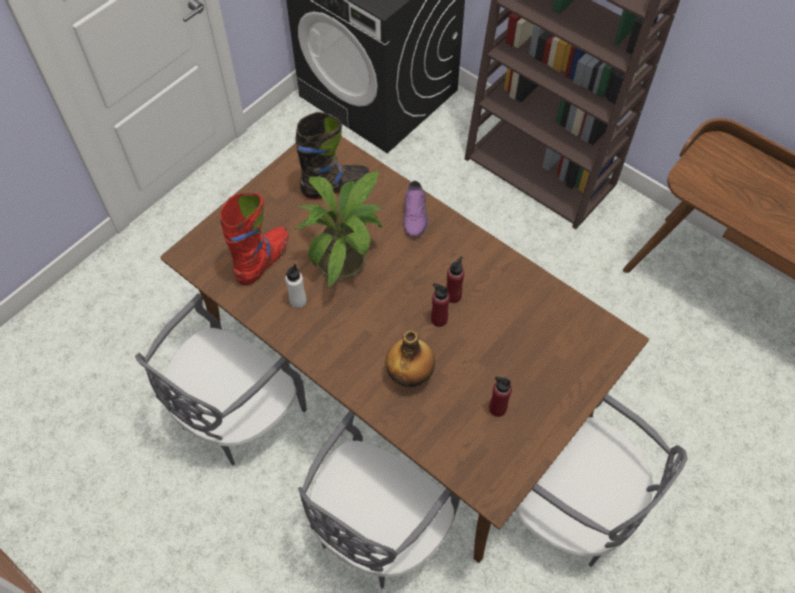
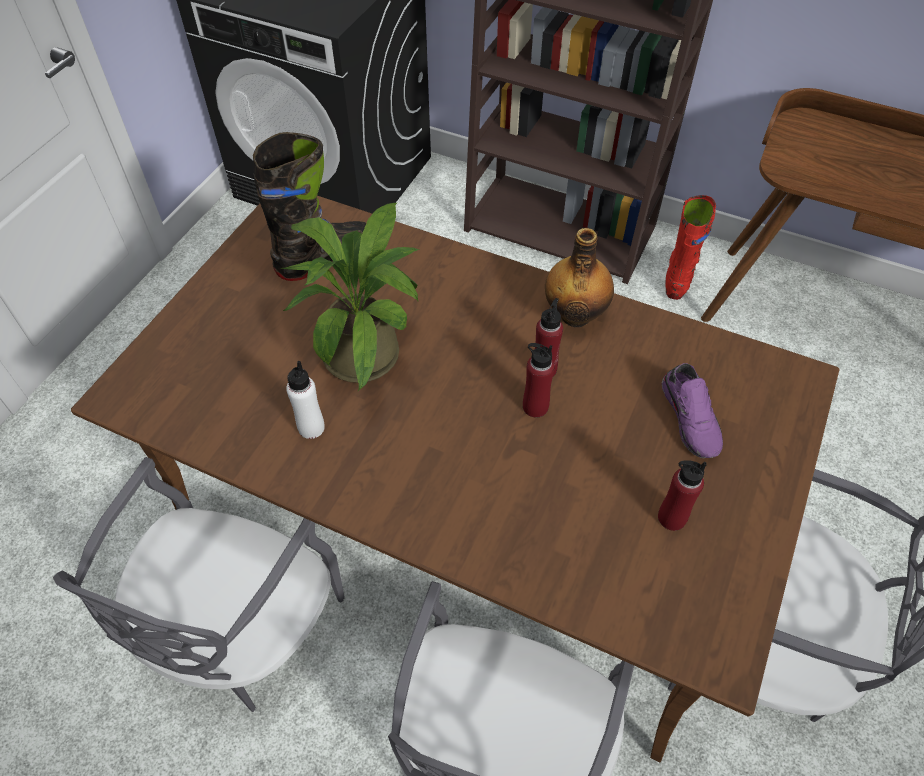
camera: 15 degrees left, 5 degrees down
(263, 260) = (241, 380): red boot -> red boot (678, 277)
(410, 374) = (520, 498): bottle -> bottle (575, 314)
(416, 215) = (452, 272): purple shoe -> purple shoe (692, 419)

